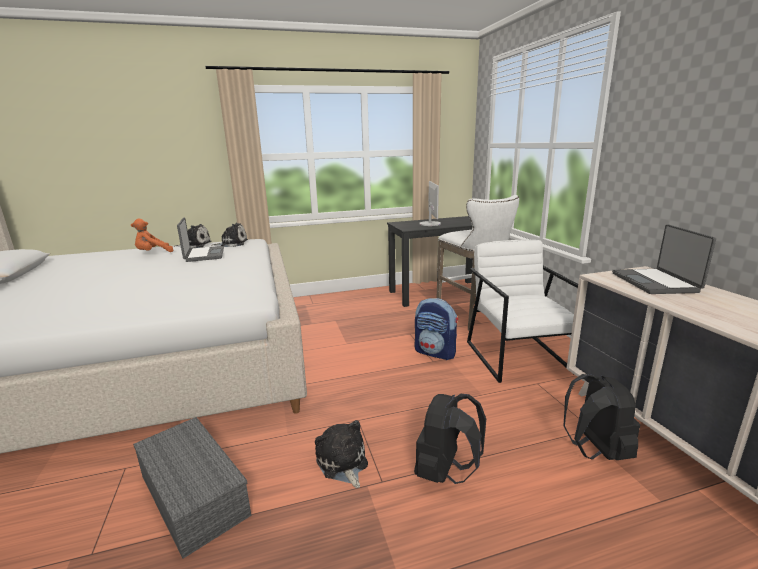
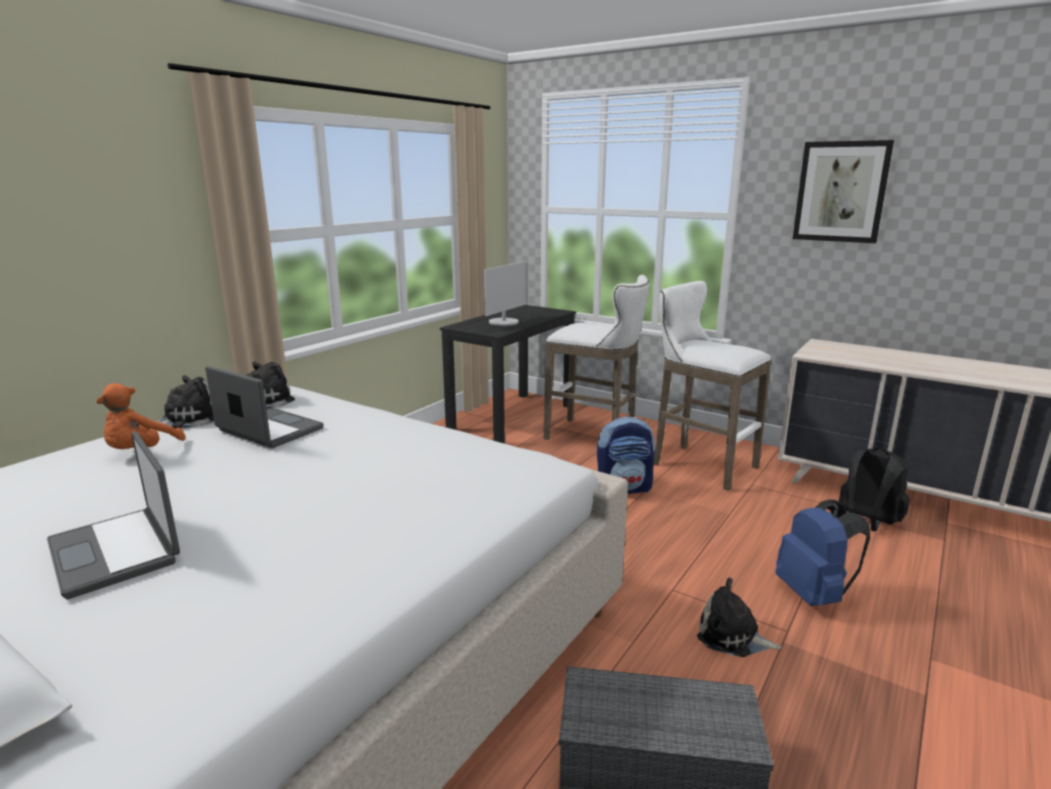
camera: 40 degrees left, 0 degrees up
(430, 224) = (504, 322): monitor -> monitor turned 75 degrees clockwise
(445, 472) = (814, 594): black backpack -> blue backpack
(517, 356) = (699, 465): white armchair -> white stool
(655, 282) = (852, 352): laptop -> laptop (117, 551)
(687, 115) = (841, 192): none -> picture

